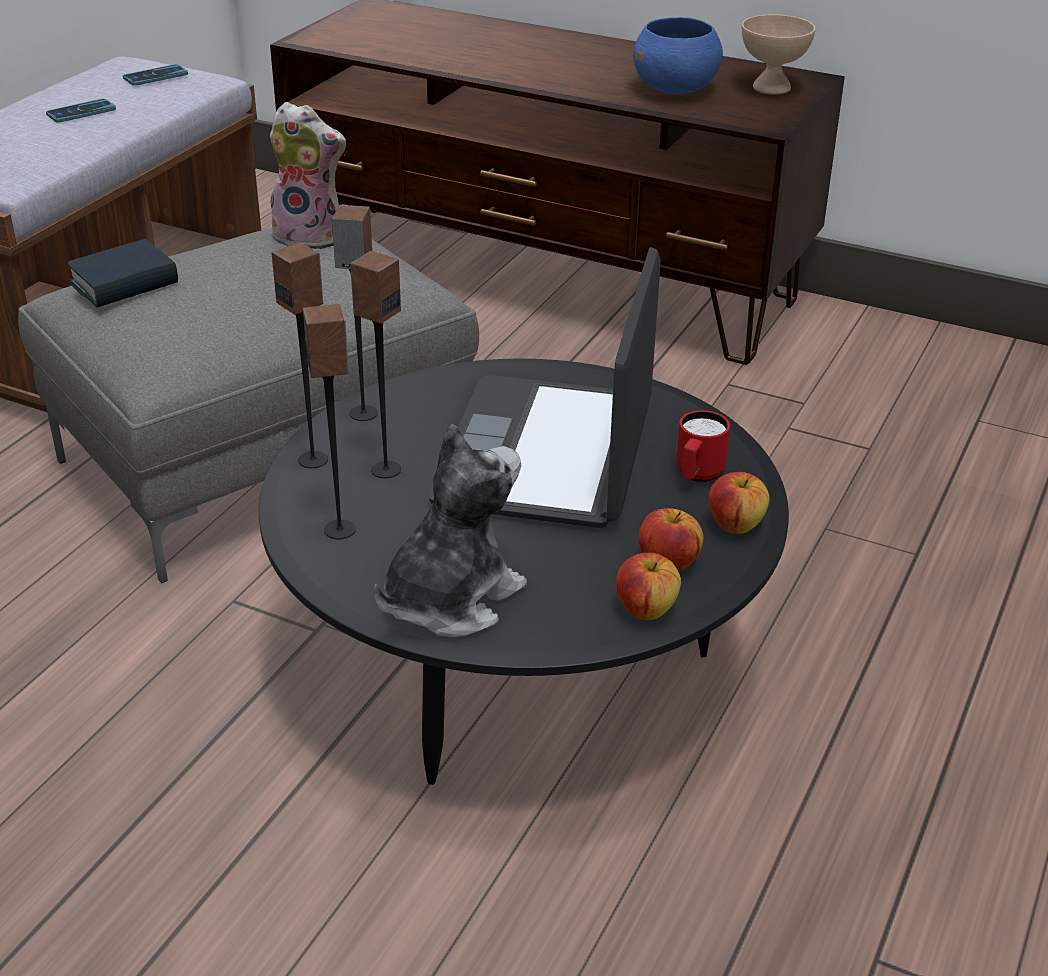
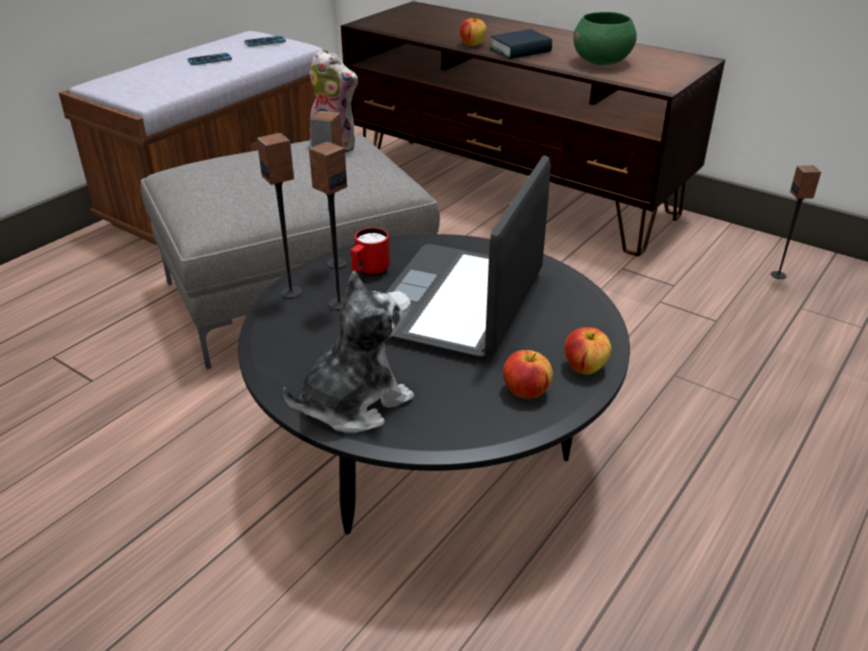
camera: 10 degrees right, 0 degrees up
(124, 283) = (203, 166): book -> book (520, 51)
(340, 530) = (293, 343): speaker -> speaker (778, 275)
(646, 609) = (499, 426): apple -> apple (472, 44)
(676, 90) = (602, 62): blue bowl -> green bowl
(697, 476) = (564, 328): red mug -> red mug (369, 272)
(771, 87) = (670, 64): beige bowl -> none

